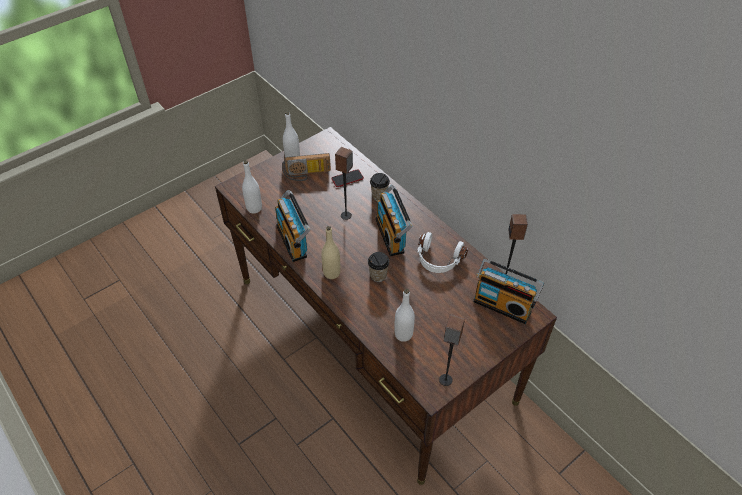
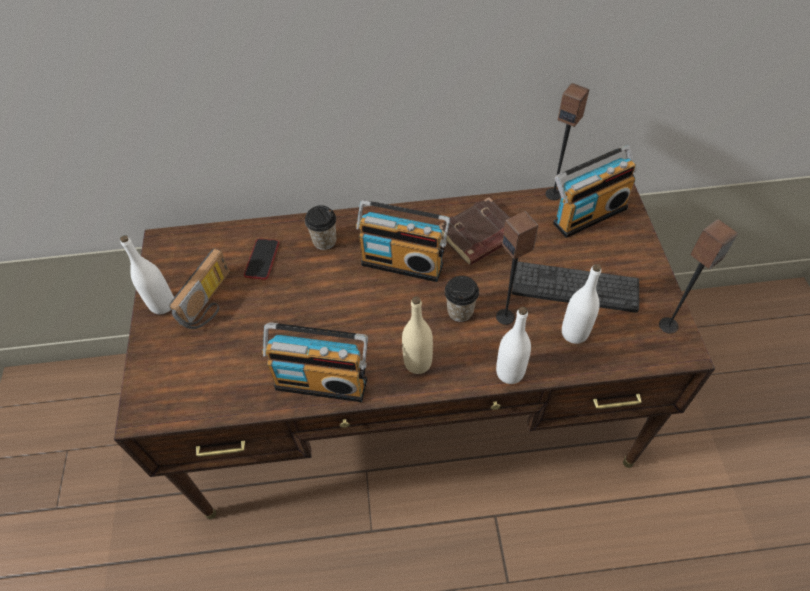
camera: 55 degrees left, 5 degrees up
(254, 208) = (214, 403): white bottle -> white bottle (510, 372)
(346, 215) = (328, 294): speaker -> speaker (505, 316)
(437, 321) = (575, 287): none -> keyboard
(438, 260) = (479, 237): white headphones -> brown book

